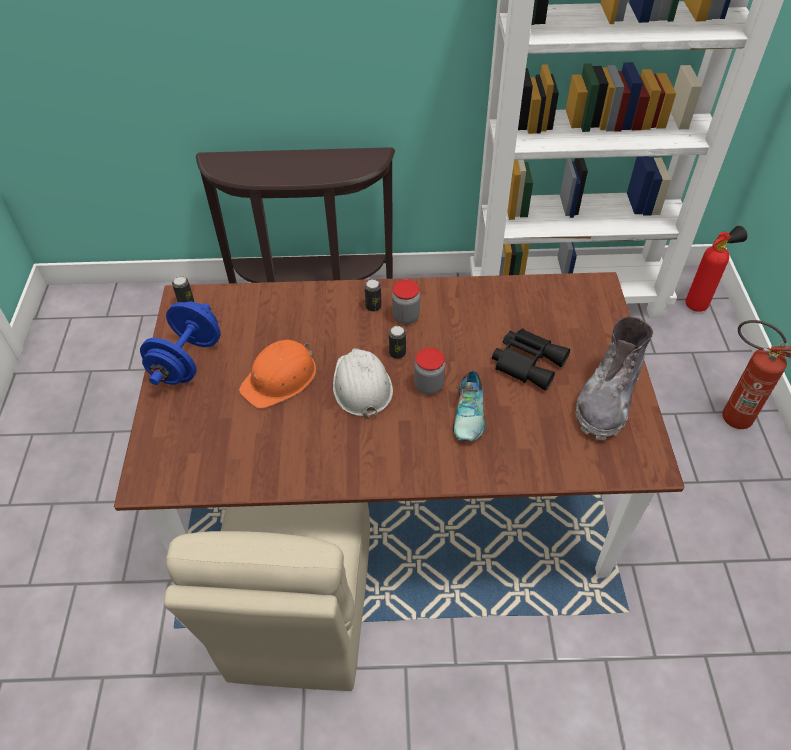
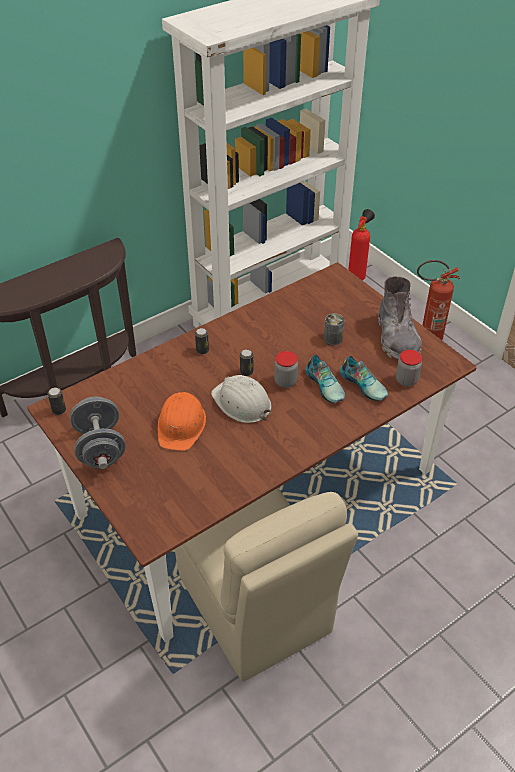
camera: 35 degrees left, 5 degrees down
(187, 361) = (100, 447): blue dumbbell -> grey dumbbell
(406, 317) = (231, 347): jar -> jar (406, 380)
(516, 435) = (364, 384): none -> shoe
(528, 361) = (333, 338): black binoculars -> can

